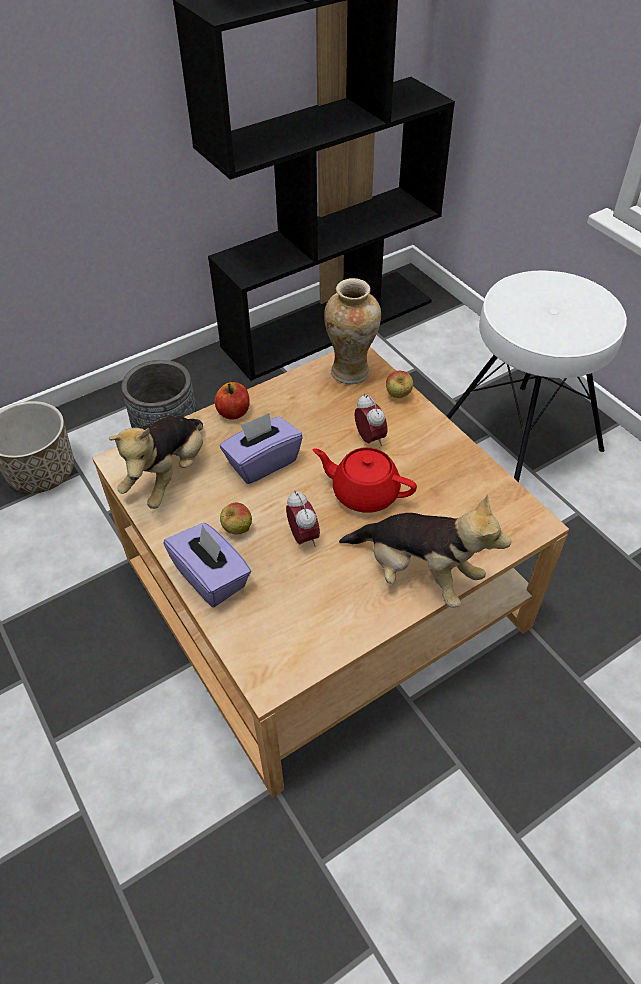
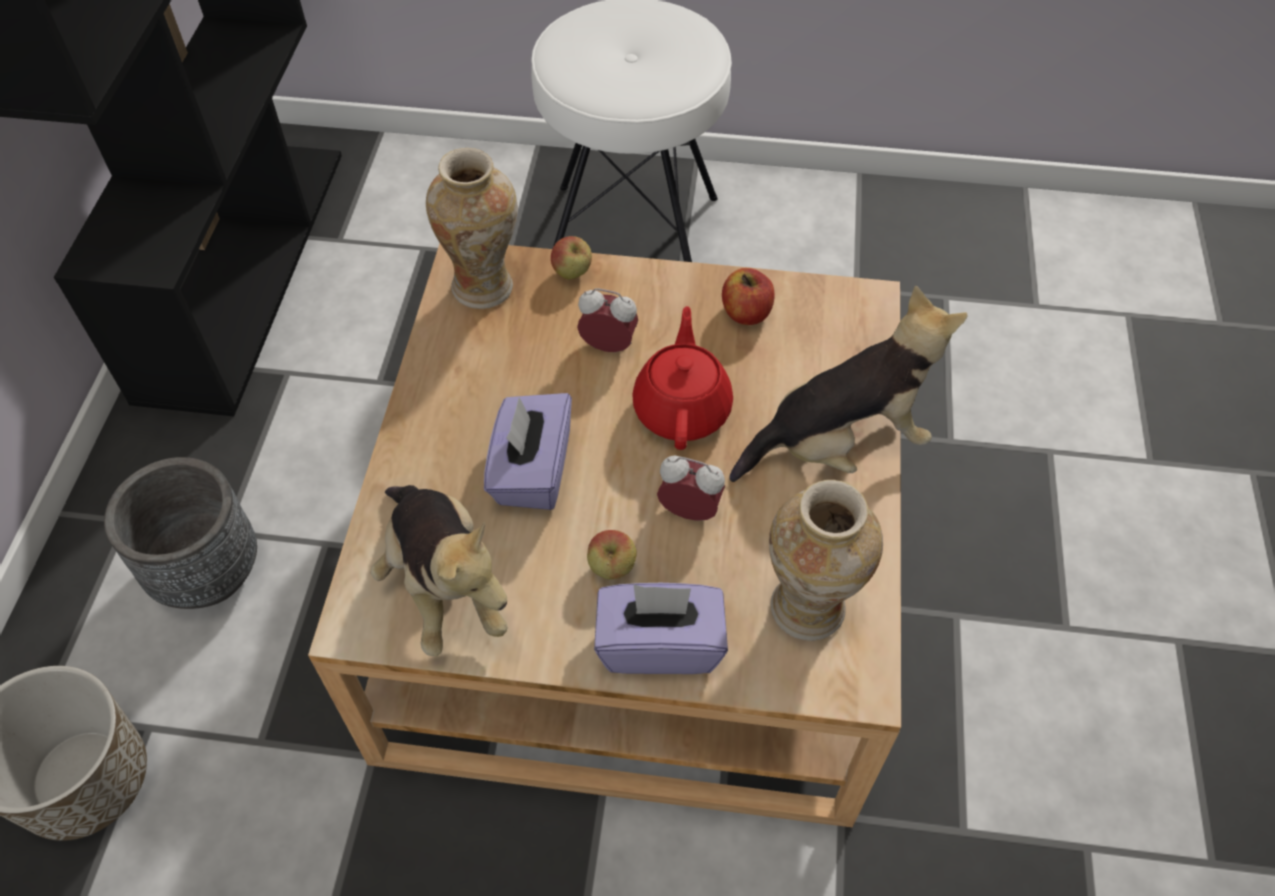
camera: 50 degrees left, 5 degrees up
(234, 412) = (413, 444): apple -> apple (746, 313)
(292, 627) = (807, 610): none -> vase
(364, 492) = (682, 408): red teapot -> red teapot turned 120 degrees clockwise

